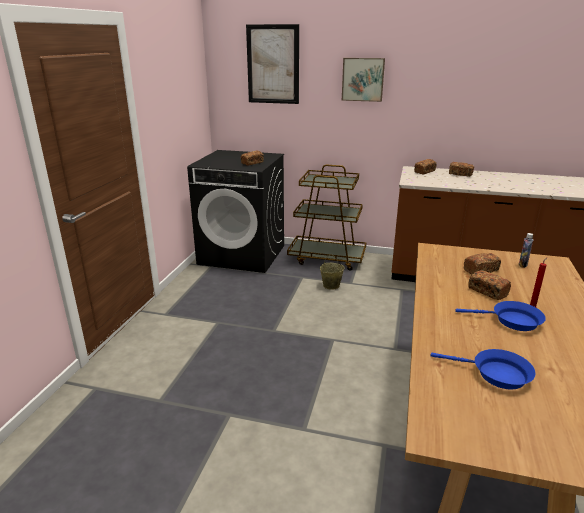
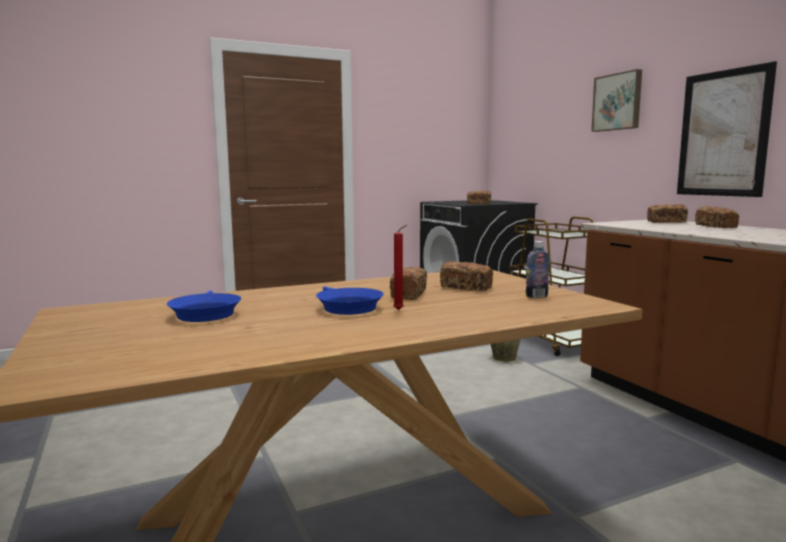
camera: 50 degrees right, 15 degrees down
(273, 64) = (536, 100): picture -> picture (723, 133)

